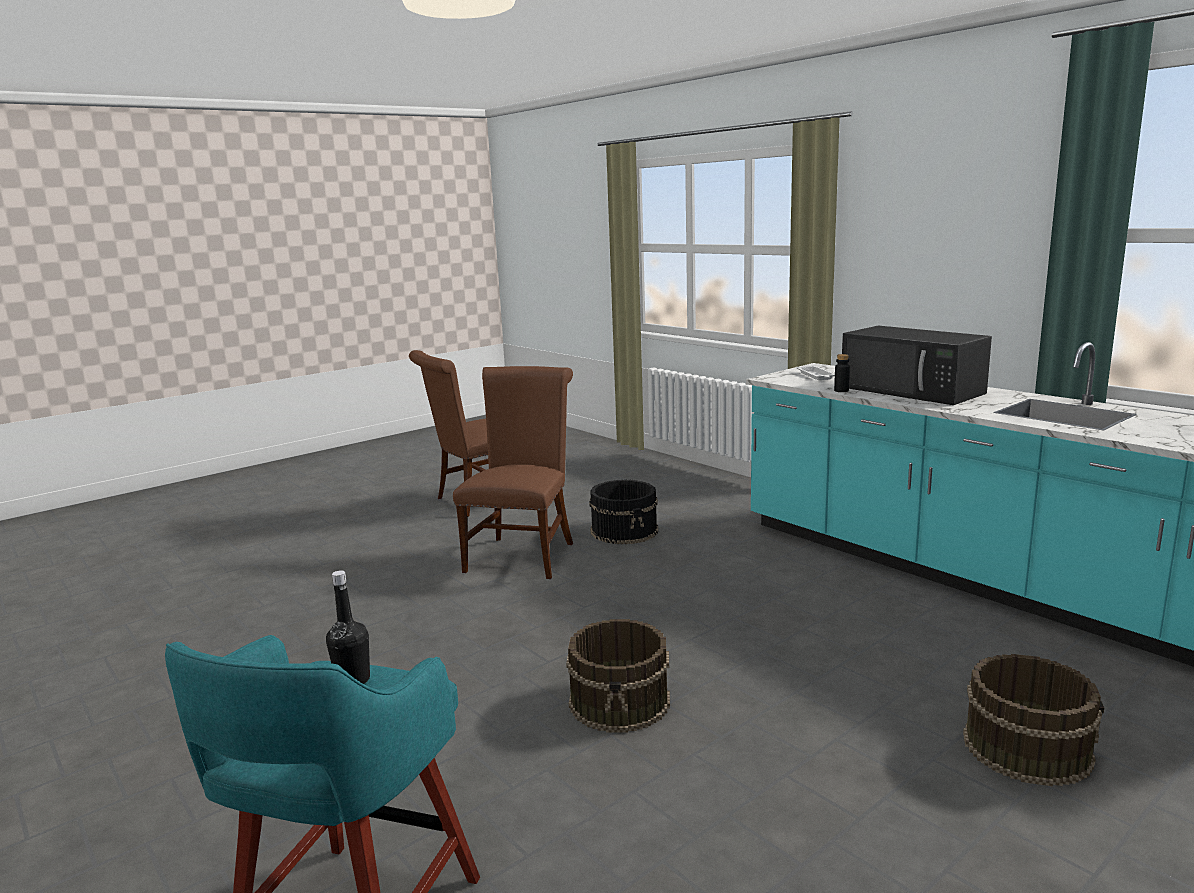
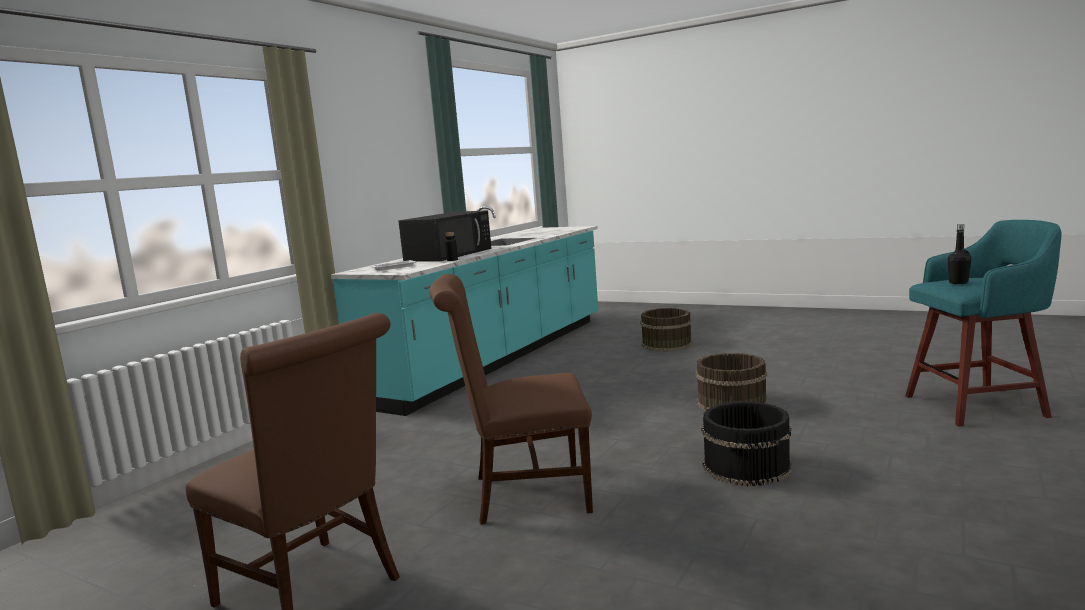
camera: 110 degrees left, 5 degrees down
(625, 530) = (433, 462): black bucket -> black bucket (745, 466)

